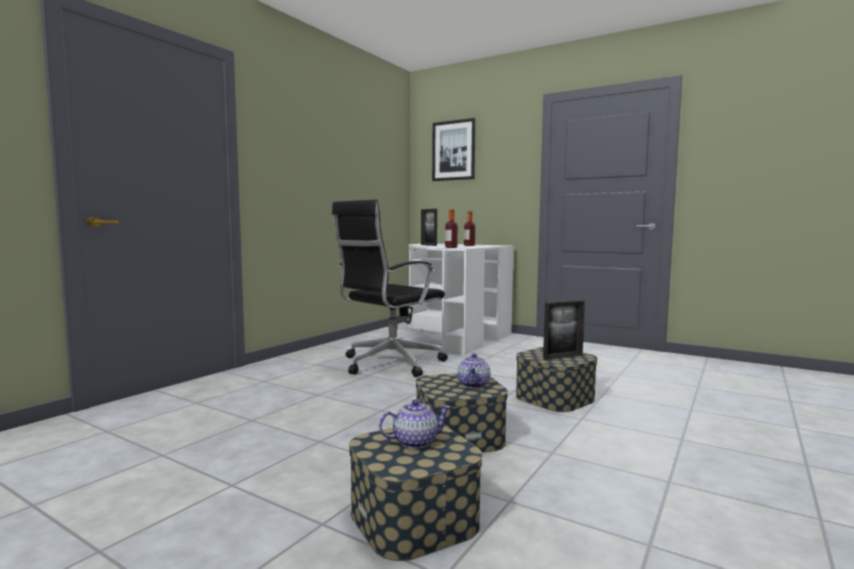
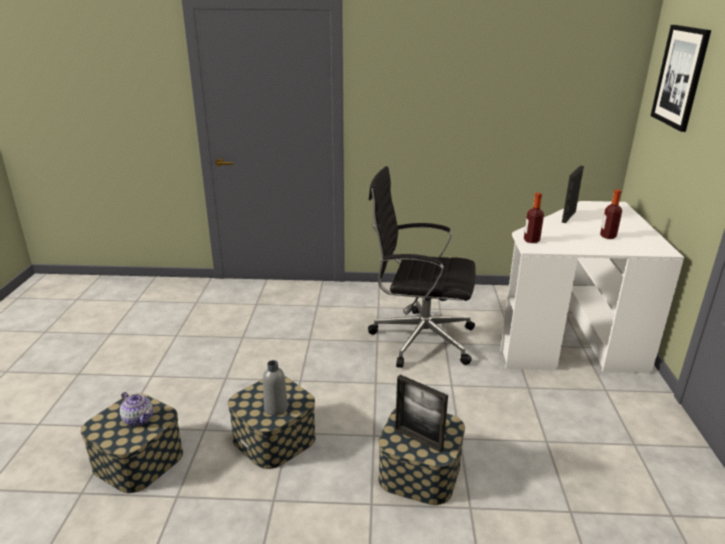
camera: 60 degrees right, 20 degrees up
(474, 384) = (276, 408): teapot -> grey bottle

